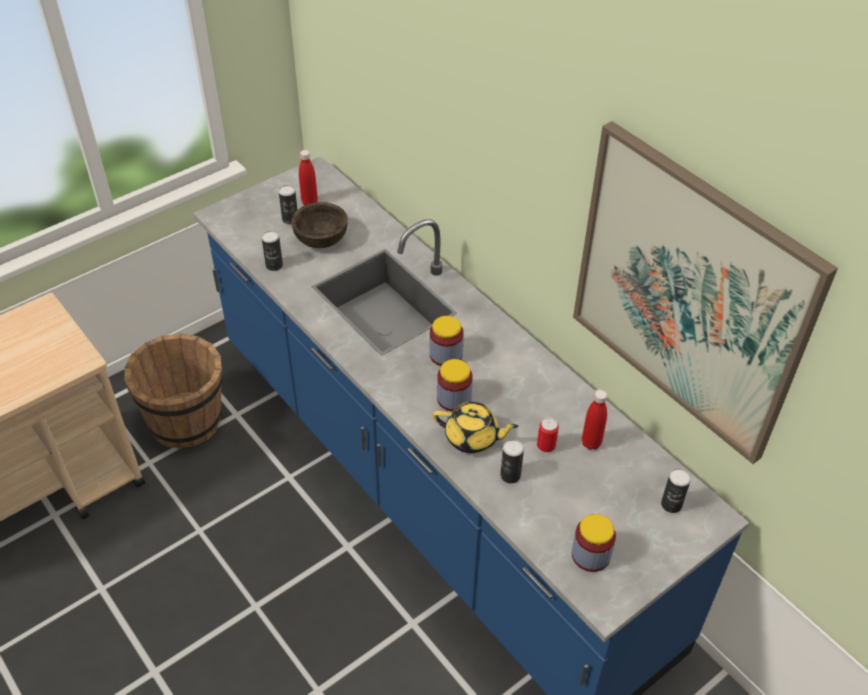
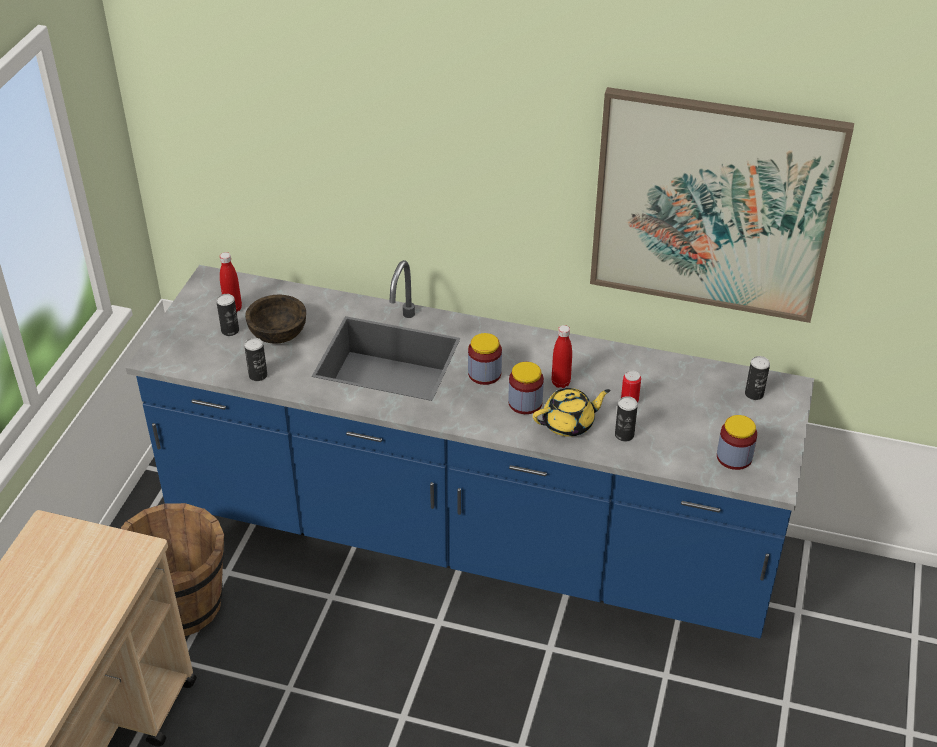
camera: 35 degrees left, 5 degrees down
(591, 443) = (659, 381): red bottle -> red bottle (560, 383)

